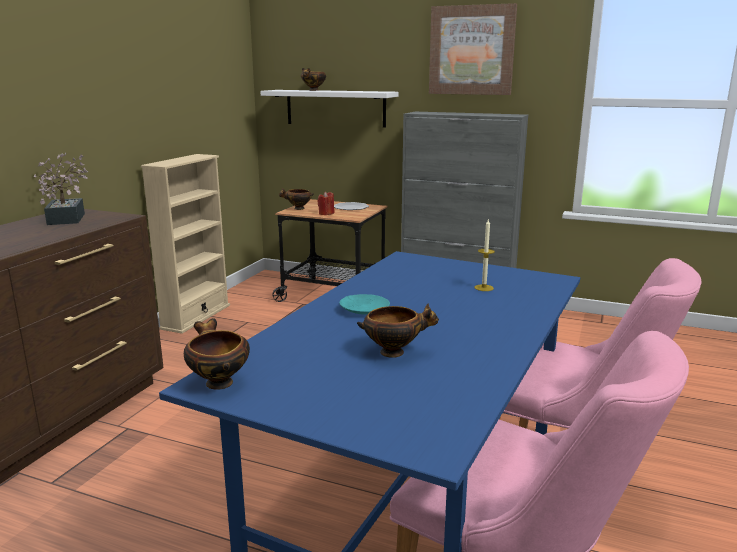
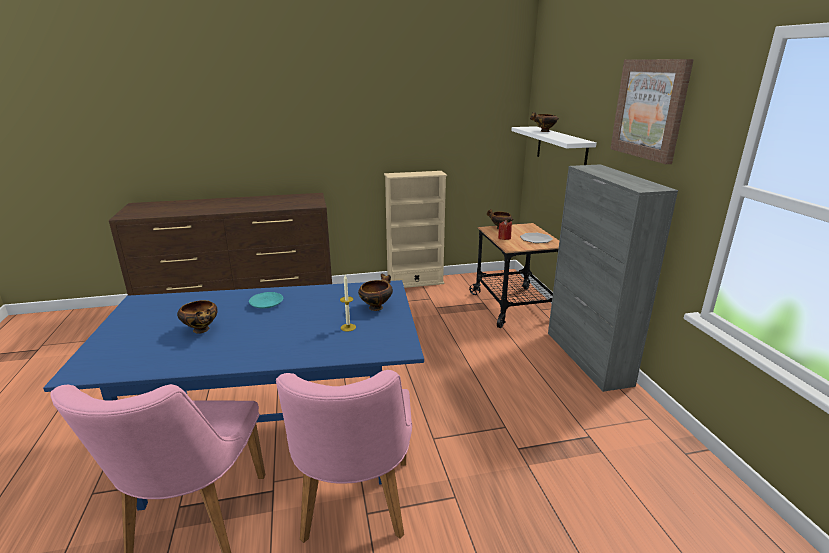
camera: 55 degrees right, 5 degrees up
(68, 217) = (301, 198): potted plant -> none
(218, 382) = (141, 302): bowl -> bowl (376, 307)

